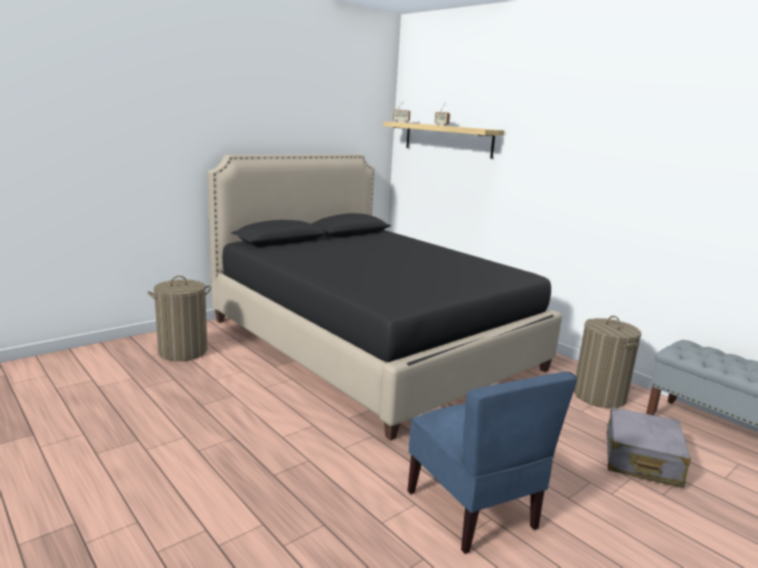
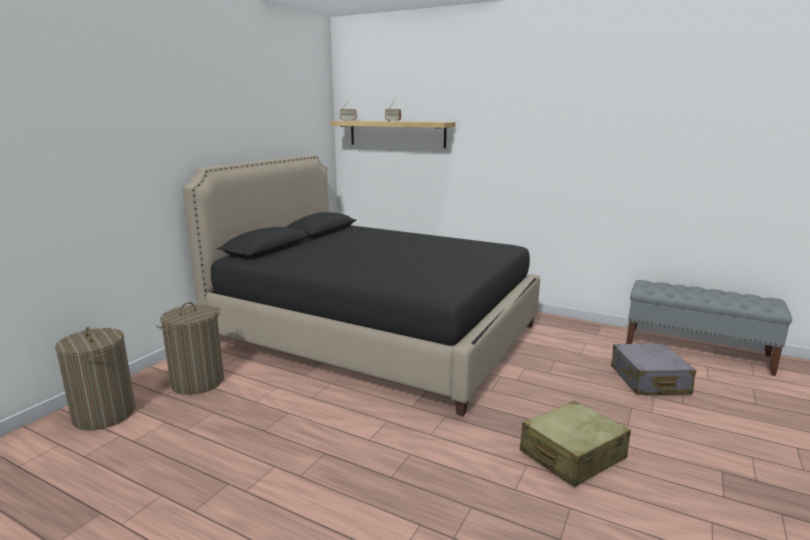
camera: 20 degrees left, 0 degrees up
(473, 509) = (572, 455): blue chair -> beige suitcase
(599, 396) = (583, 338): laundry basket -> laundry basket (104, 414)

